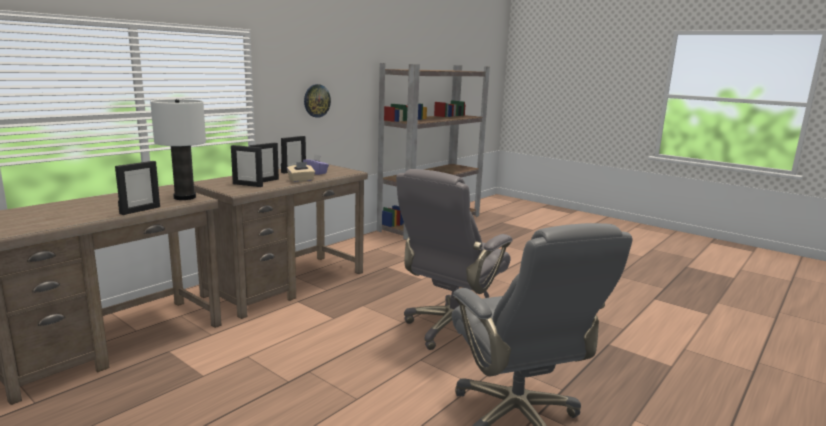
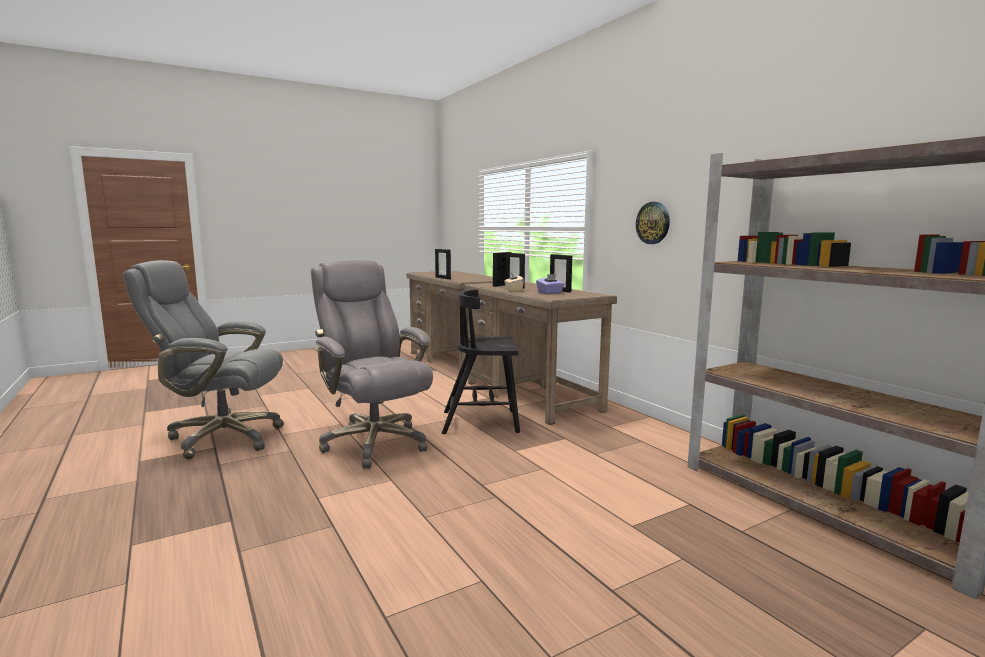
camera: 110 degrees right, 5 degrees down
(184, 197) = (469, 280): white table lamp -> none
(370, 295) = (482, 421): none -> black chair

